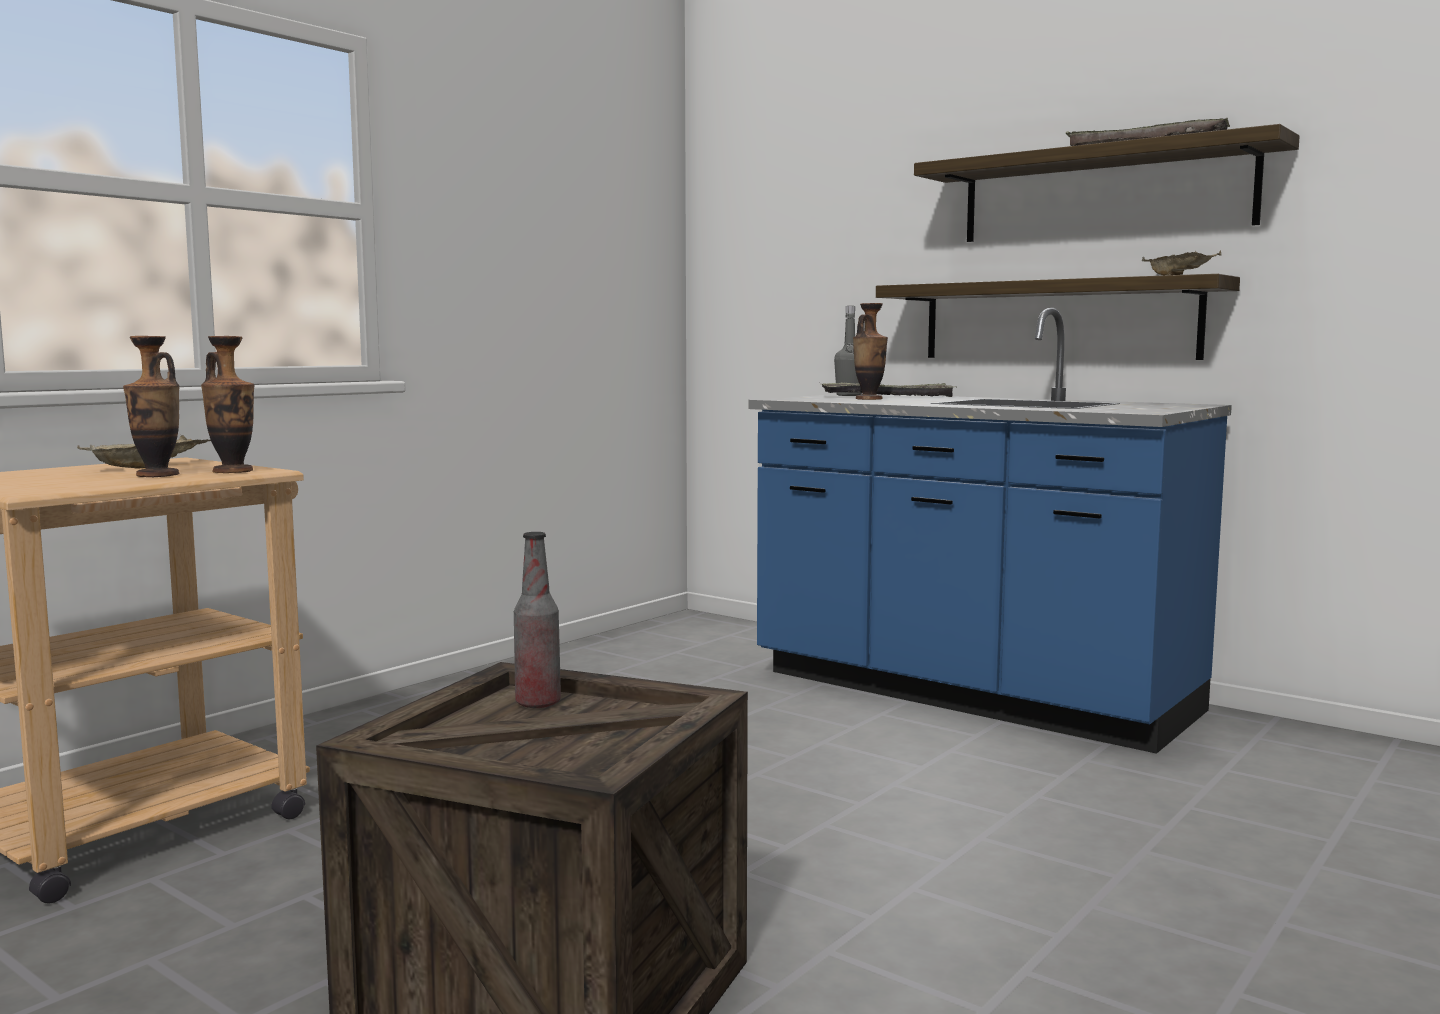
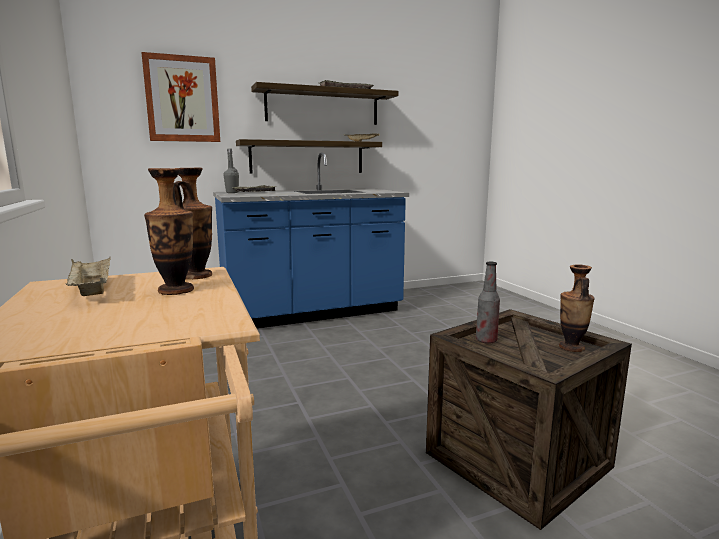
camera: 60 degrees left, 5 degrees up
(825, 214) = (182, 99): none -> picture
(869, 399) = (265, 193): vase -> vase (571, 347)

